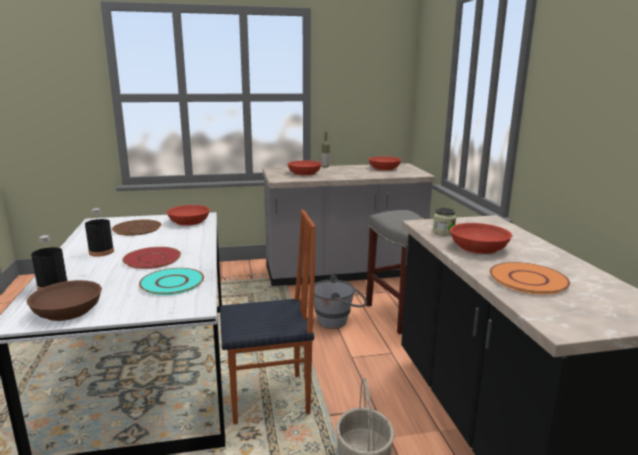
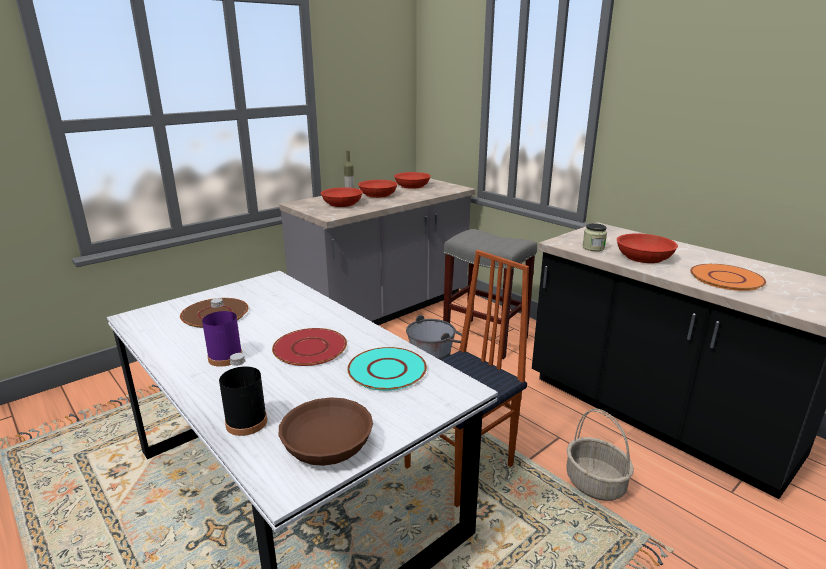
camera: 30 degrees left, 5 degrees up
(101, 252) = (225, 357): black bottle -> purple bottle
(189, 221) = (268, 289): red bowl -> red bowl (378, 194)

